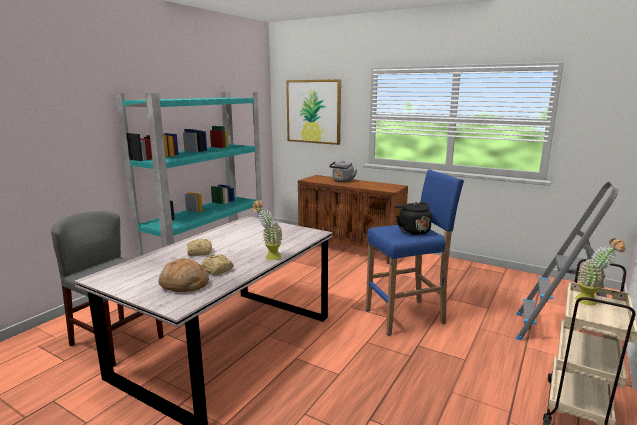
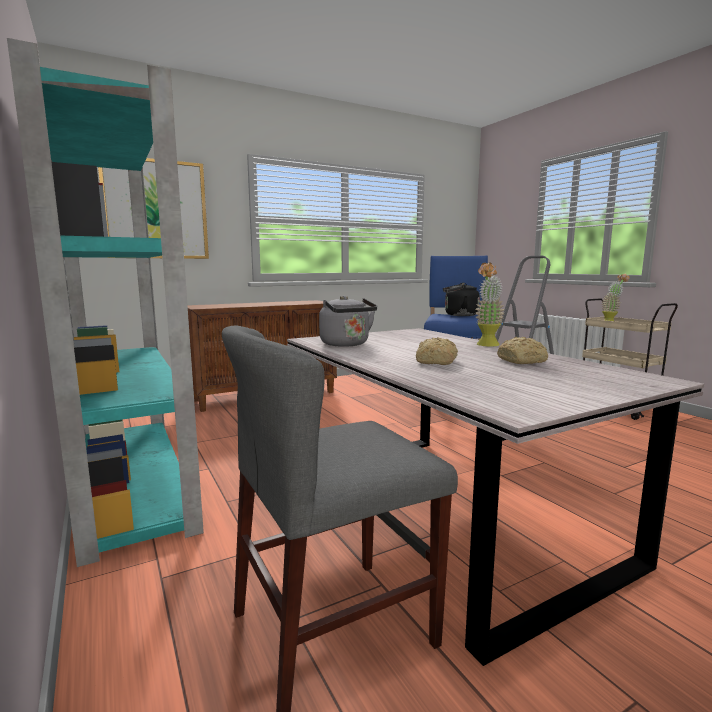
camera: 60 degrees left, 5 degrees down
(184, 285) = (574, 374): bread -> none
(342, 181) = (247, 304): grey kettle -> grey kettle (346, 344)

